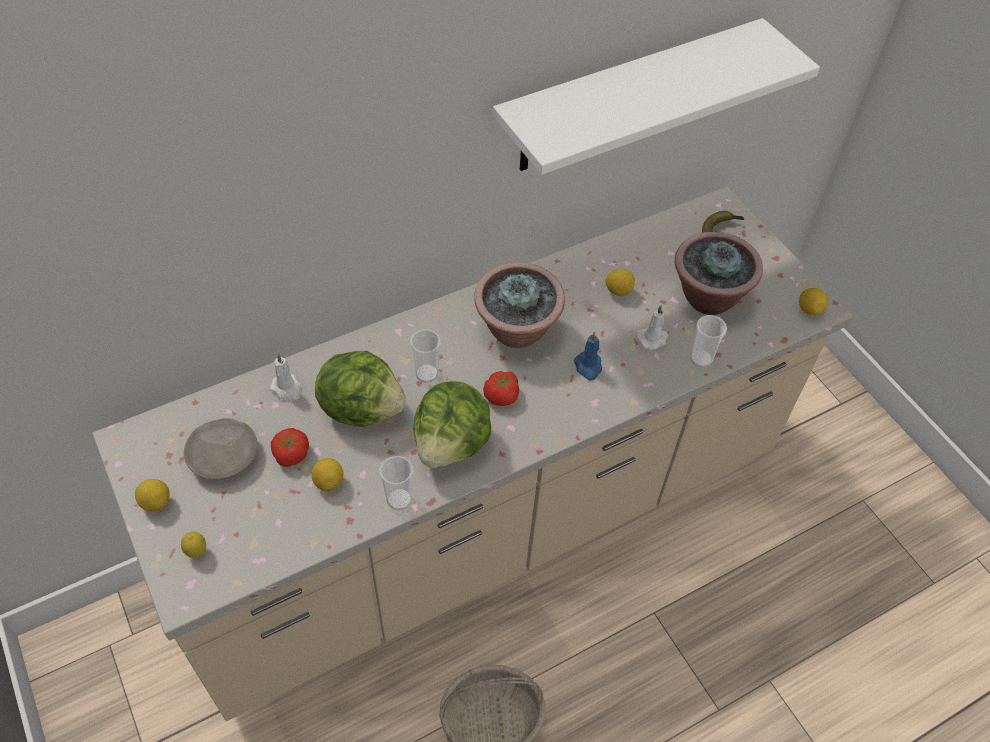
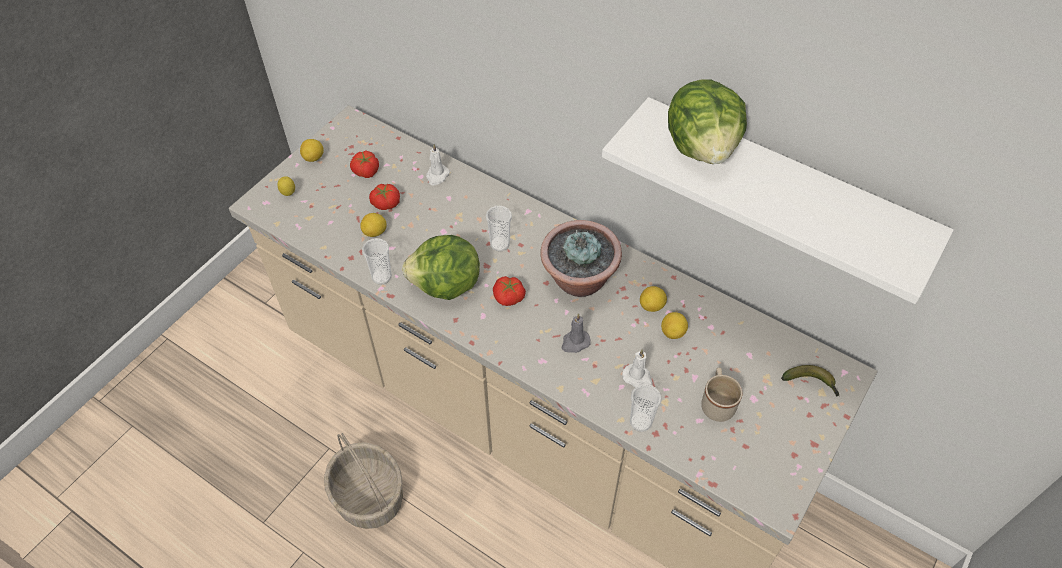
camera: 65 degrees right, 0 degrees up
(224, 455) = (366, 171): beige plate -> tomato
(362, 407) = (446, 222): lettuce -> lettuce (702, 148)
(588, 367) = (575, 342): blue candle -> grey candle
(707, 297) = (717, 402): potted plant -> beige mug
(809, 310) = (767, 494): lemon -> lemon (652, 306)

